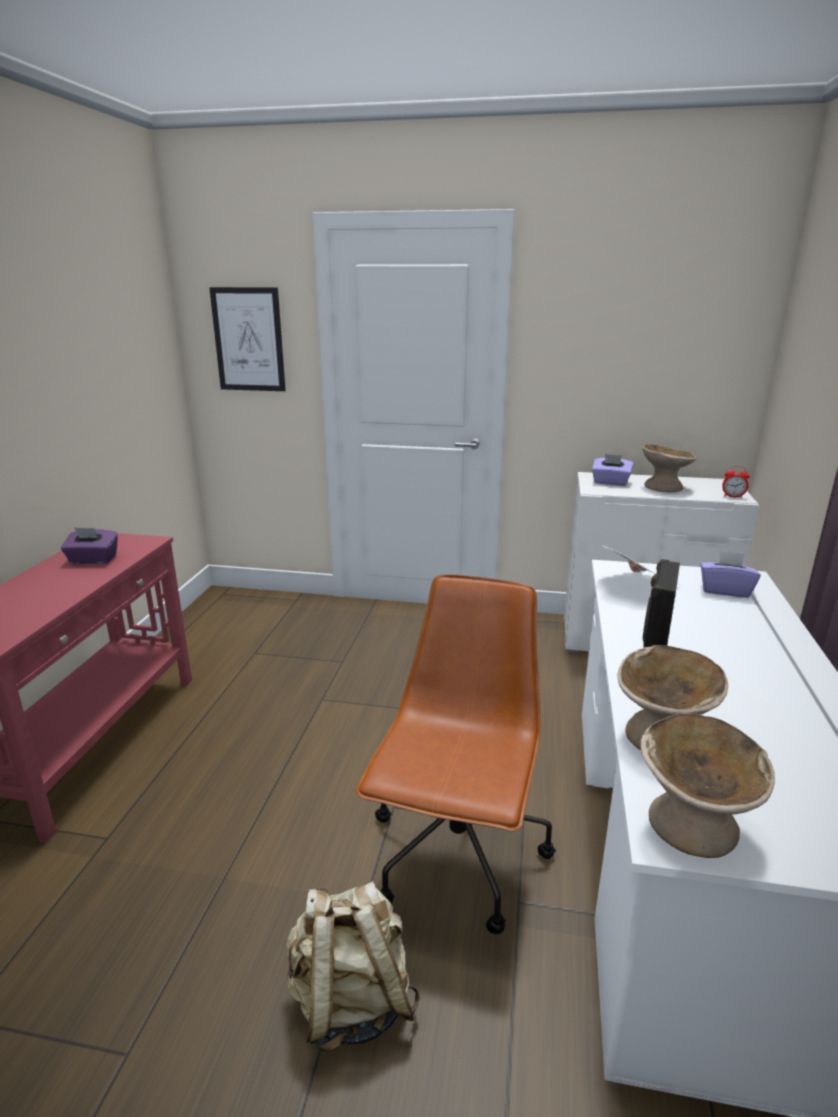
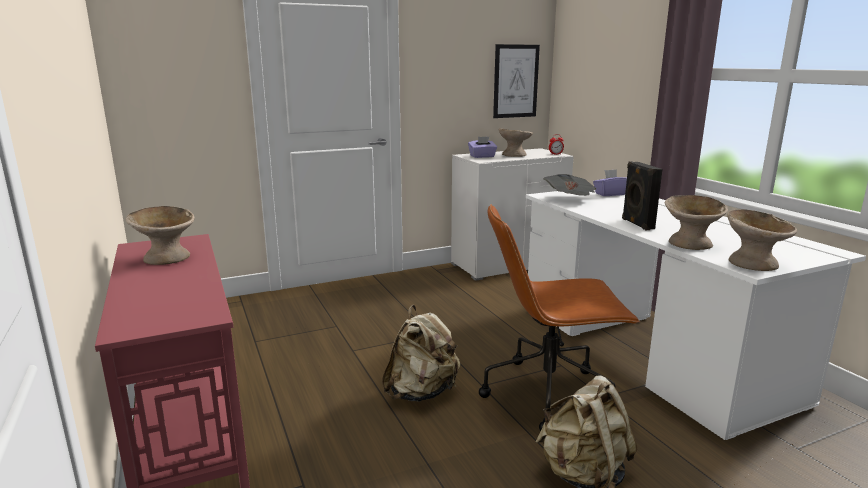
camera: 35 degrees left, 5 degrees down
(93, 560) = (167, 258): purple tissue box -> beige bowl
(248, 340) = (178, 66): picture -> picture (515, 81)
(321, 785) = (421, 392): none -> beige backpack
(457, 858) = (549, 393): brown office chair -> brown office chair turned 75 degrees counterclockwise

